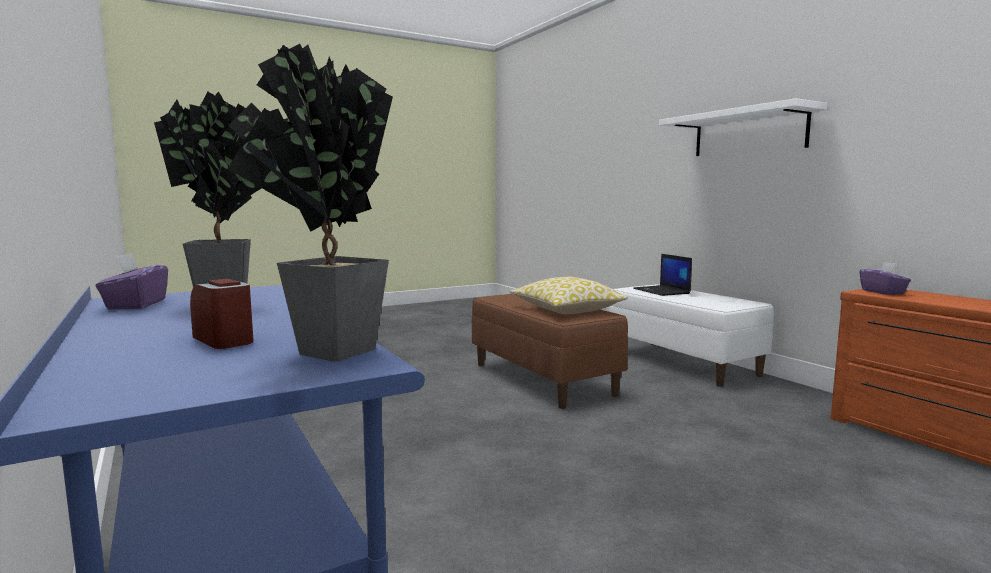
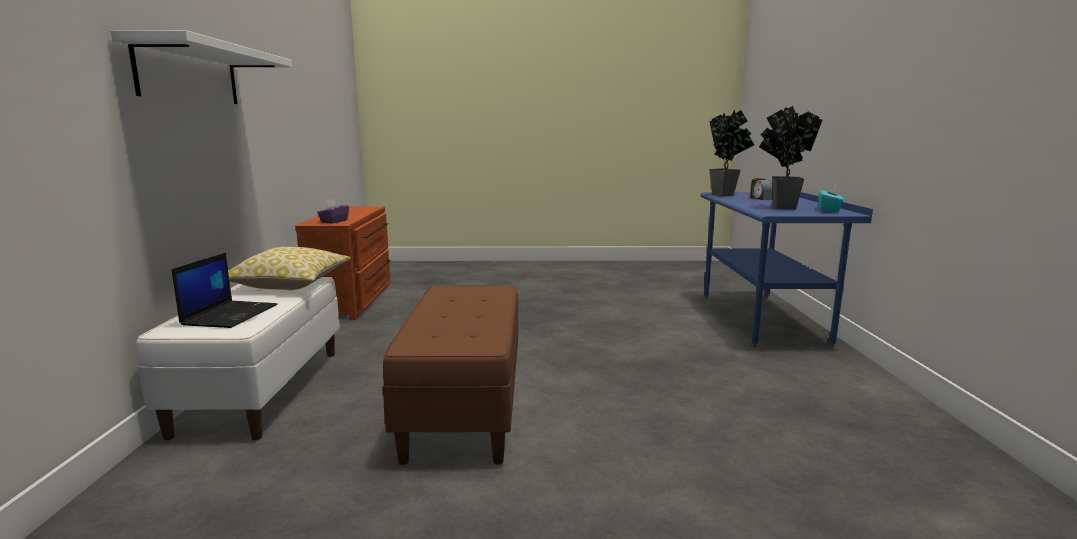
camera: 150 degrees left, 5 degrees up
(136, 305) = (829, 210): purple tissue box -> turquoise tissue box
(566, 310) = (460, 301): pillow -> pillow (290, 284)

